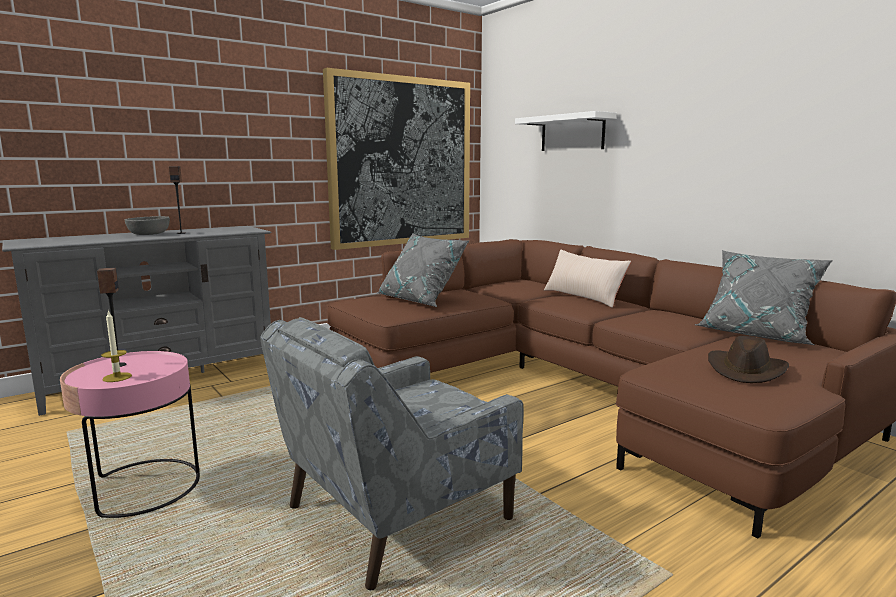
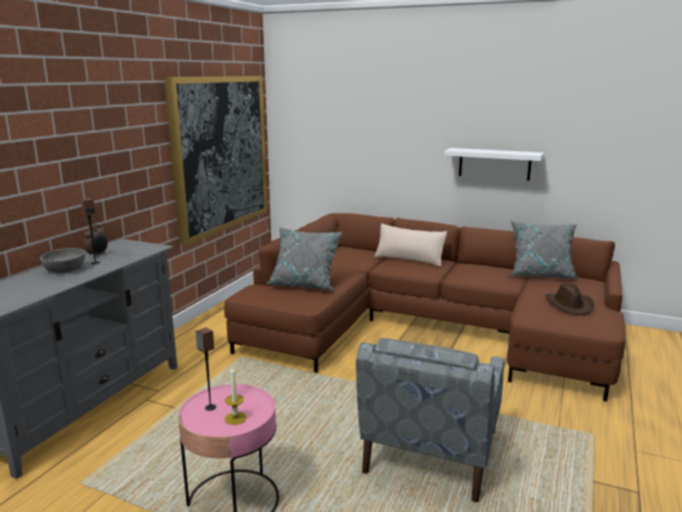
camera: 30 degrees left, 5 degrees up
(197, 230) = (97, 255): none -> alarm clock
(572, 133) = (367, 126): white shelf -> white shelf (494, 164)

